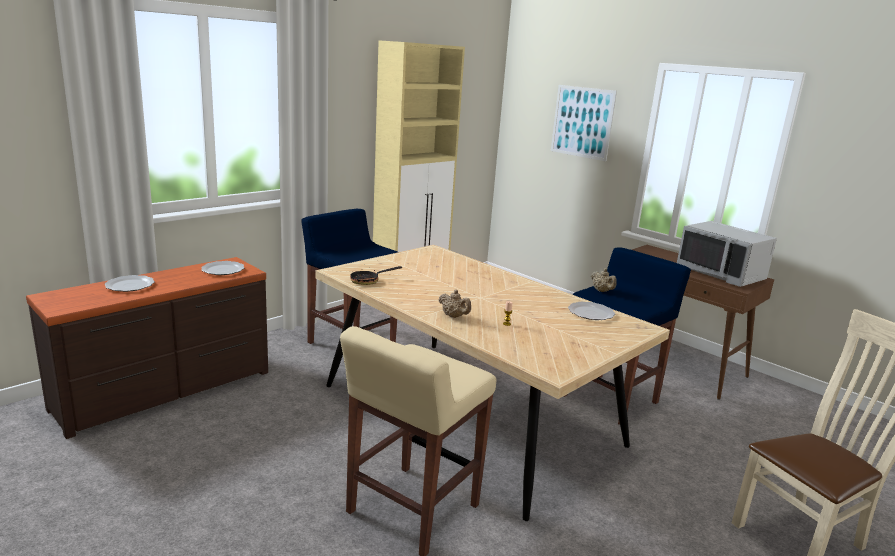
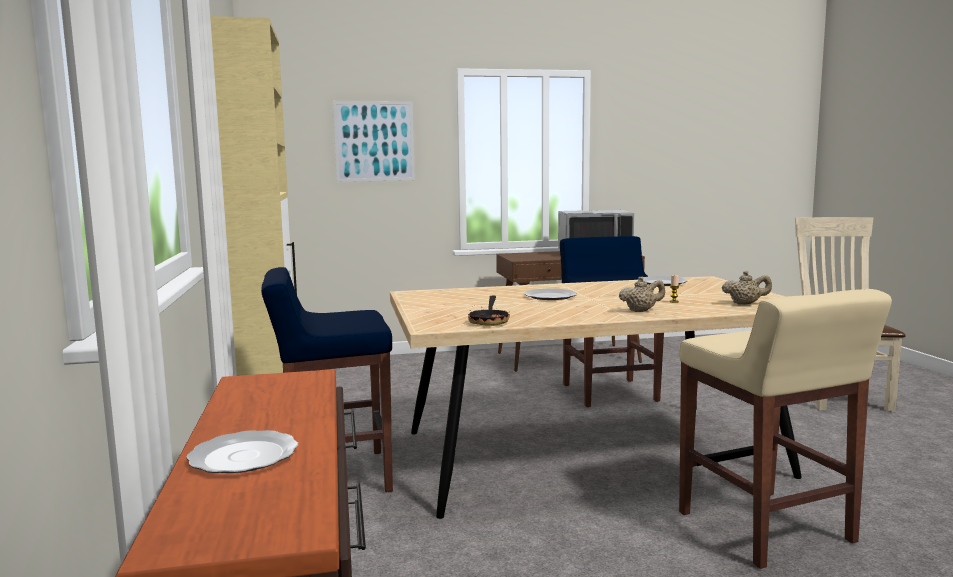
camera: 55 degrees left, 10 degrees down
(223, 270) = (278, 388): plate -> plate (550, 296)
(602, 291) = (593, 279): beige teapot -> beige teapot (745, 304)

